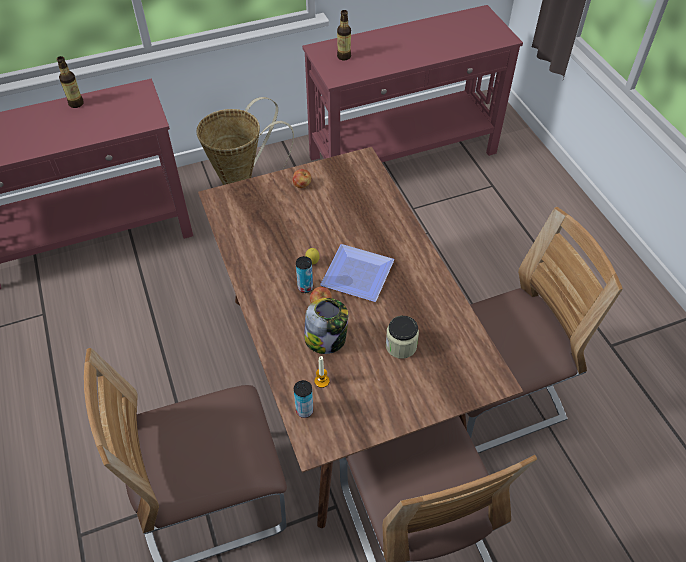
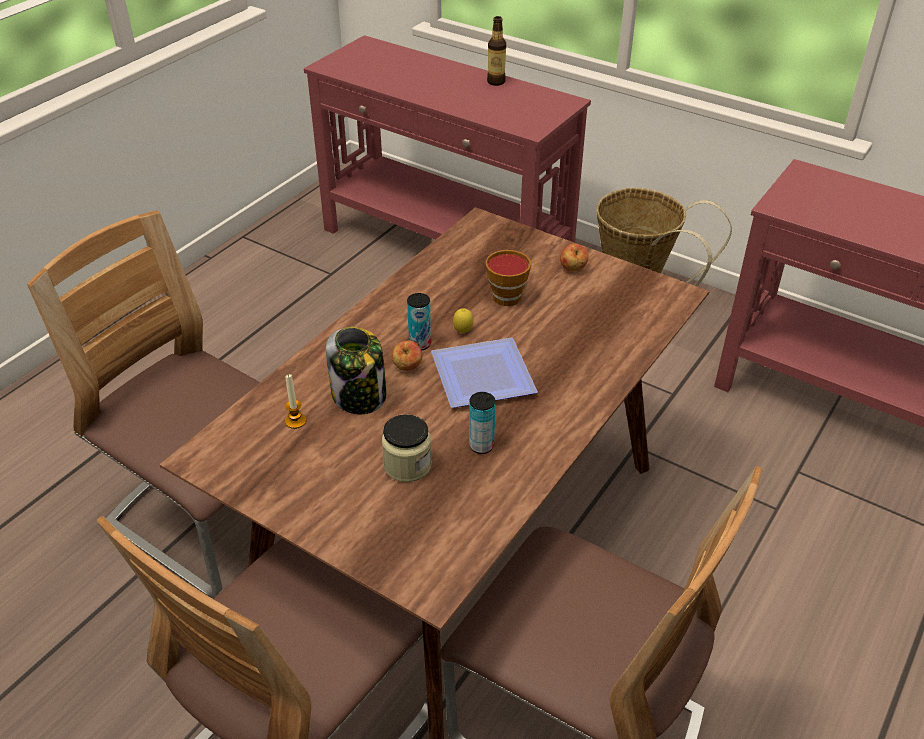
camera: 55 degrees right, 10 degrees down
(297, 226) = (506, 295): none -> cup
(304, 410) = (243, 427): can -> can (481, 446)
(344, 56) = (825, 194): bottle -> none

